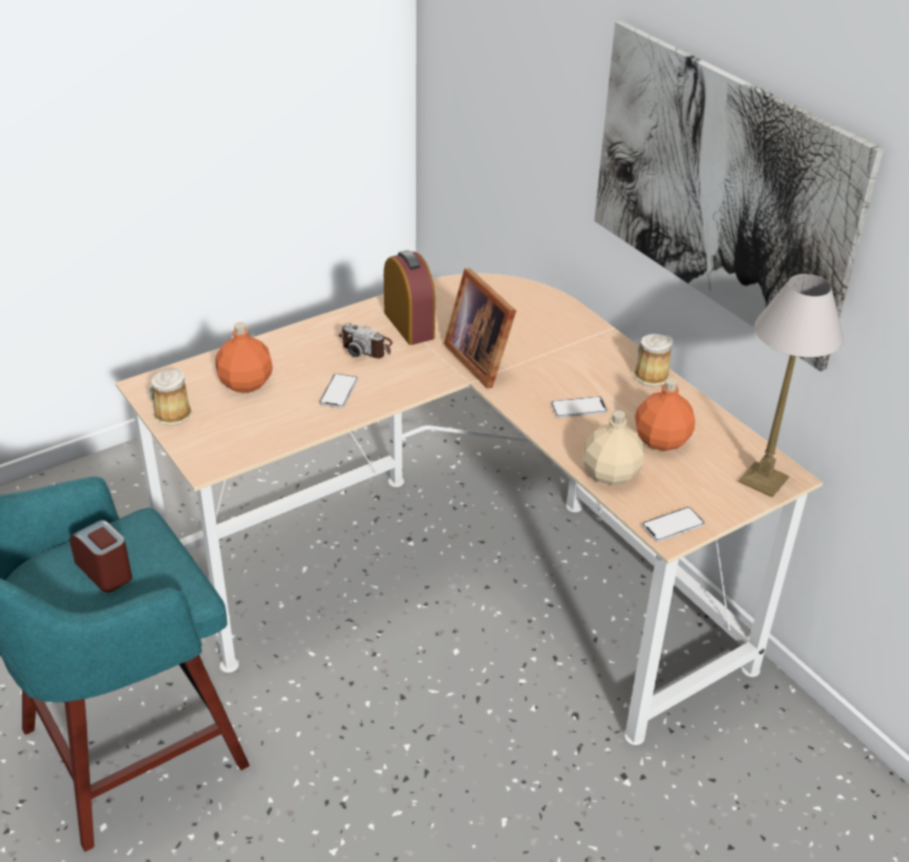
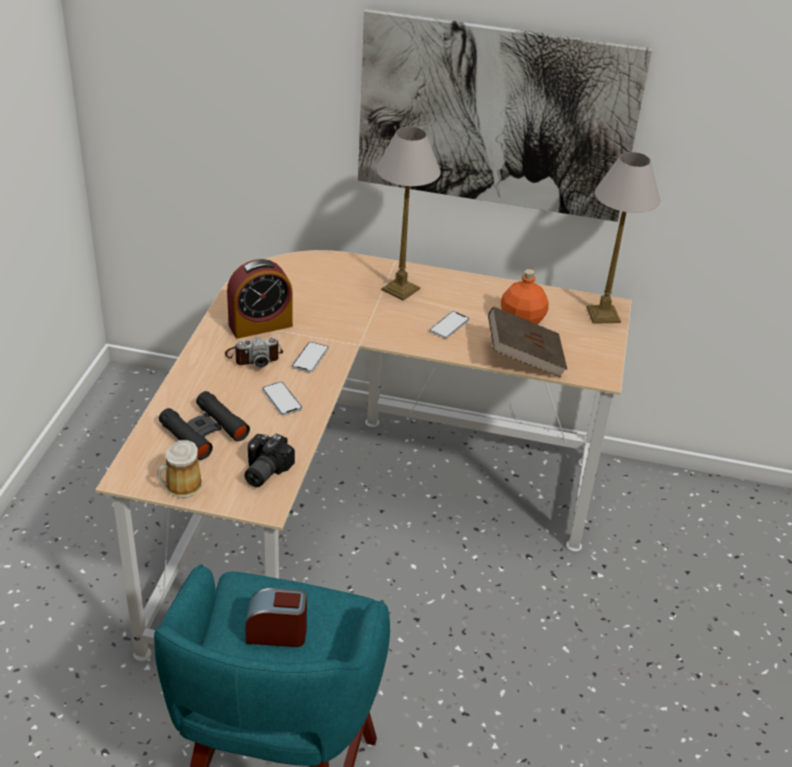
camera: 45 degrees left, 0 degrees up
(242, 437) = (262, 471): none -> camera
(245, 383) = (204, 431): orange bottle -> black binoculars
(409, 325) = (260, 325): alarm clock -> alarm clock turned 135 degrees clockwise
(481, 359) = (344, 324): picture frame -> none
(580, 354) = (400, 288): none -> table lamp
(610, 474) = (524, 358): beige bottle -> brown book
(649, 375) = (459, 281): mug -> none
(673, 525) = (596, 369): phone -> phone (310, 358)

